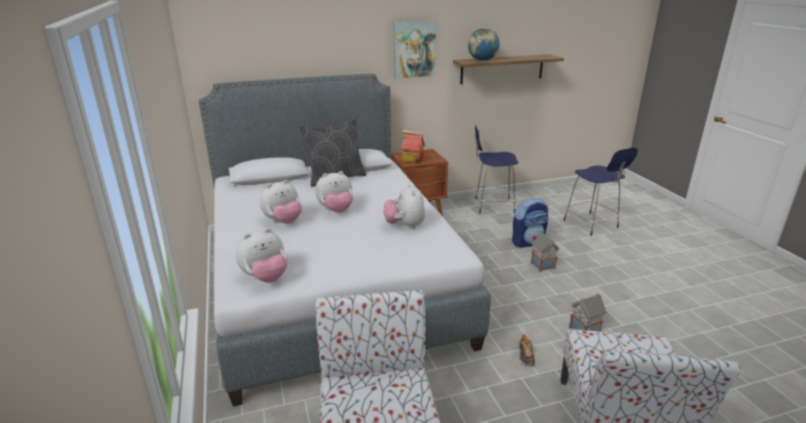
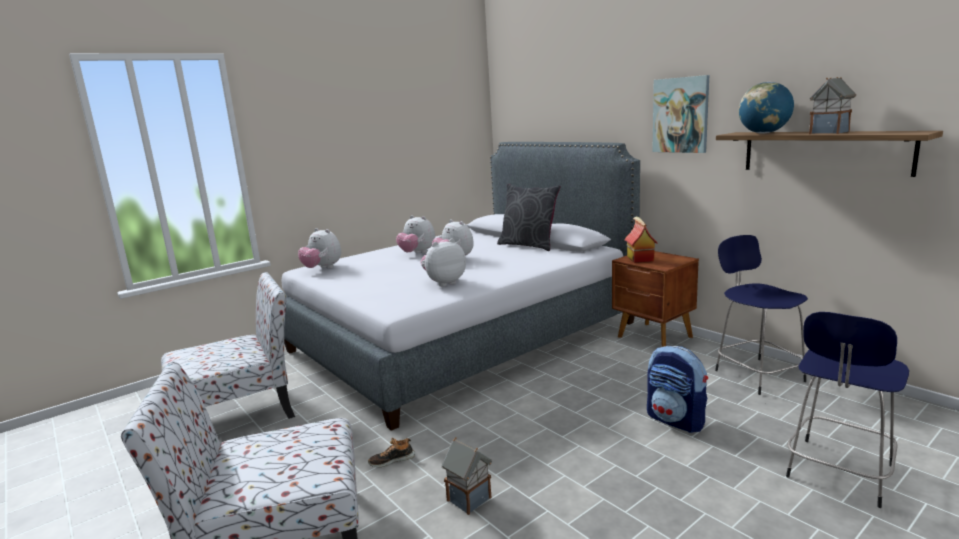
camera: 70 degrees right, 10 degrees down
(542, 265) = (617, 442): toy house -> toy house (829, 132)

